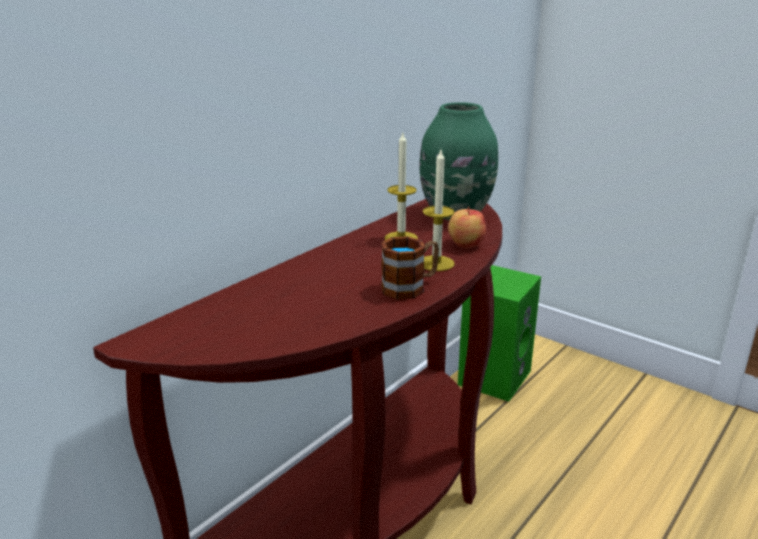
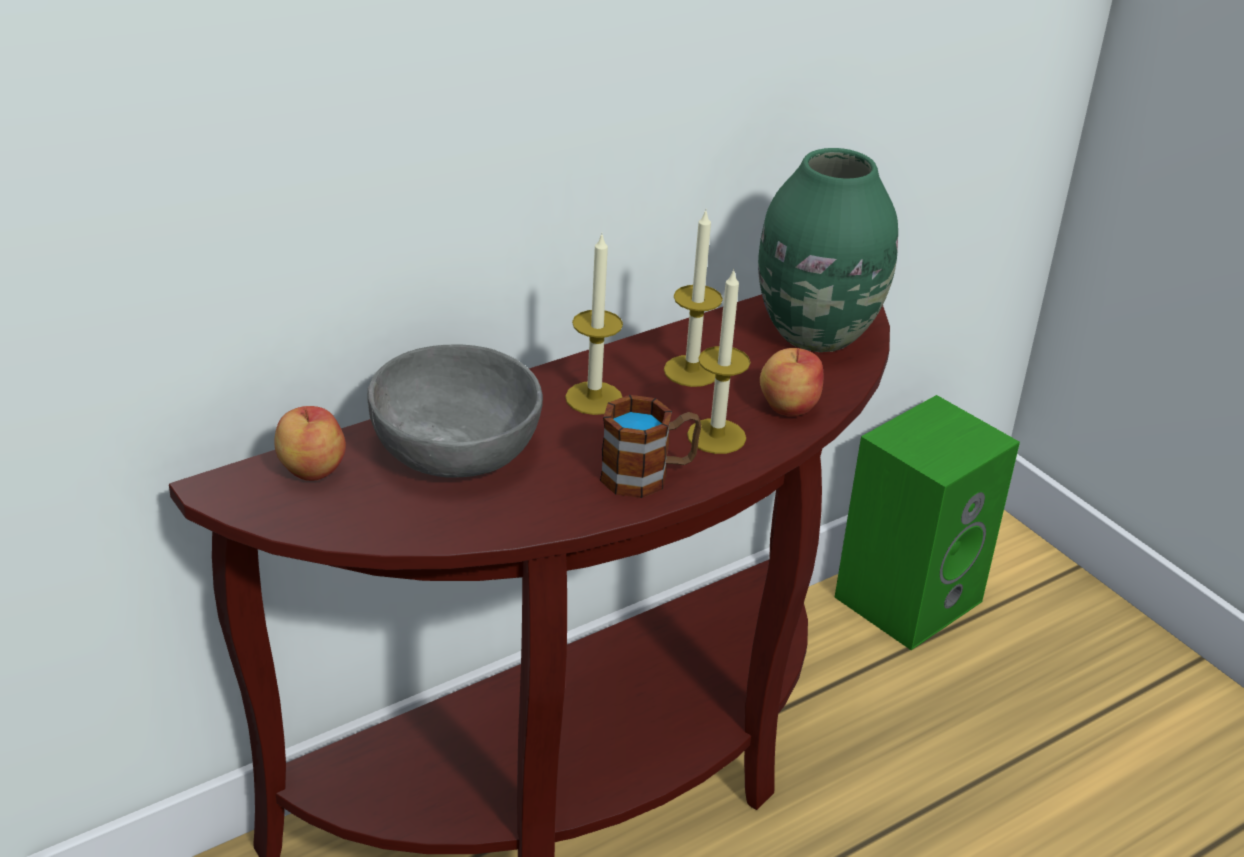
camera: 15 degrees right, 10 degrees up
(192, 321) = (310, 469): none -> apple
(284, 294) = (456, 448): none -> grey bowl
(354, 258) = (594, 398): none -> candle

